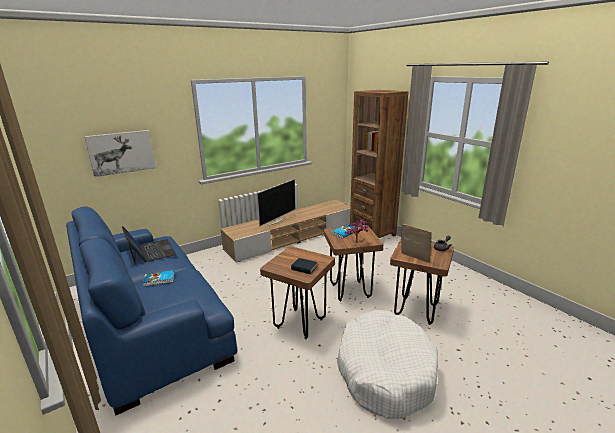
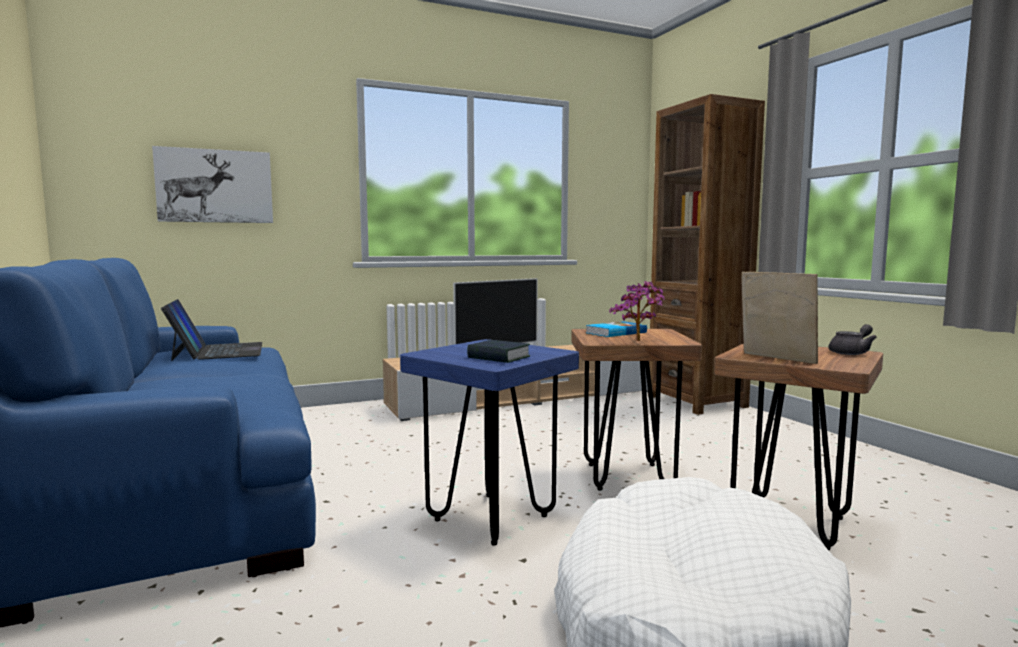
camera: 10 degrees right, 15 degrees down
(159, 280) = (195, 376): book -> none
(300, 323) = (491, 517): brown stool -> blue stool

